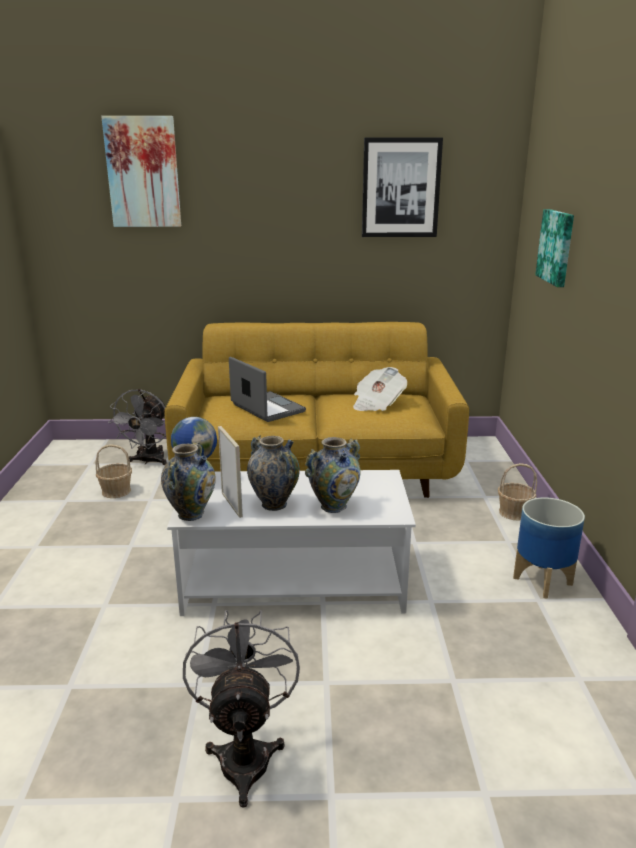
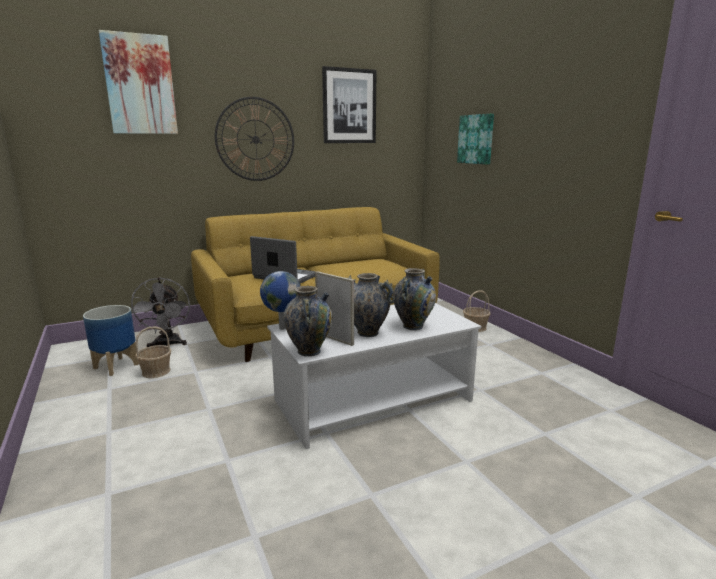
camera: 25 degrees left, 5 degrees down
(245, 753) = (460, 532): grey fan -> none
(272, 232) = (255, 139): none -> wall clock
(377, 404) = (364, 265): newspaper -> none
(543, 580) = (532, 361): planter -> planter (117, 366)

